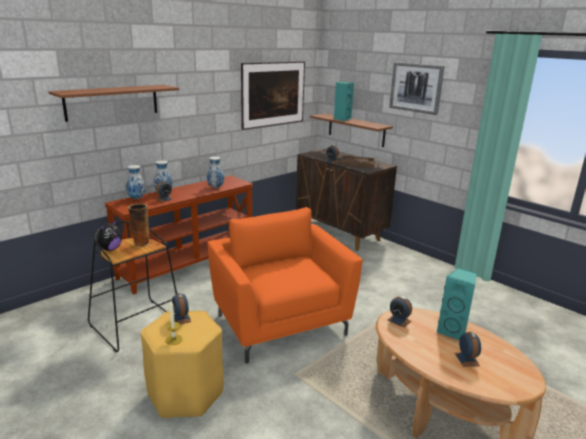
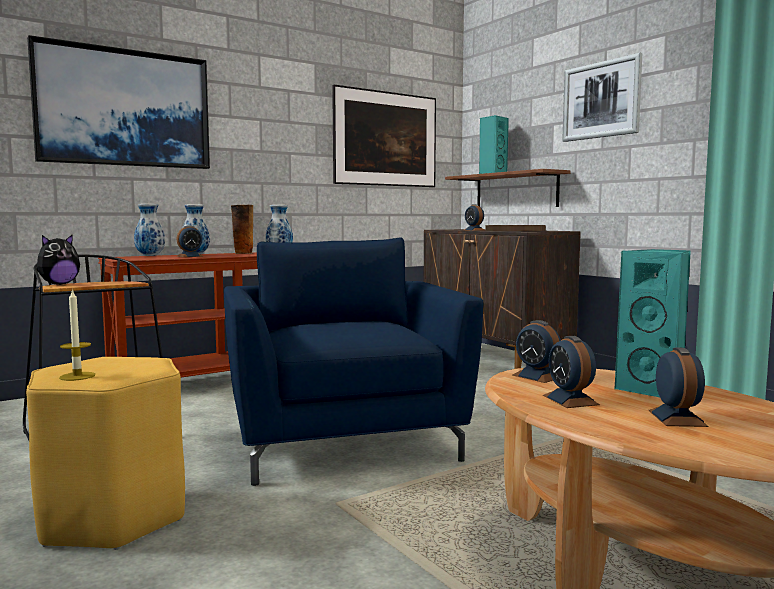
camera: 10 degrees right, 15 degrees down
(112, 102) = (124, 108): brown shelf -> picture
(141, 243) = (112, 281): vase -> vase (243, 253)
(181, 318) = (117, 360): alarm clock -> alarm clock (570, 400)
(281, 323) = (345, 442): orange armchair -> blue armchair

